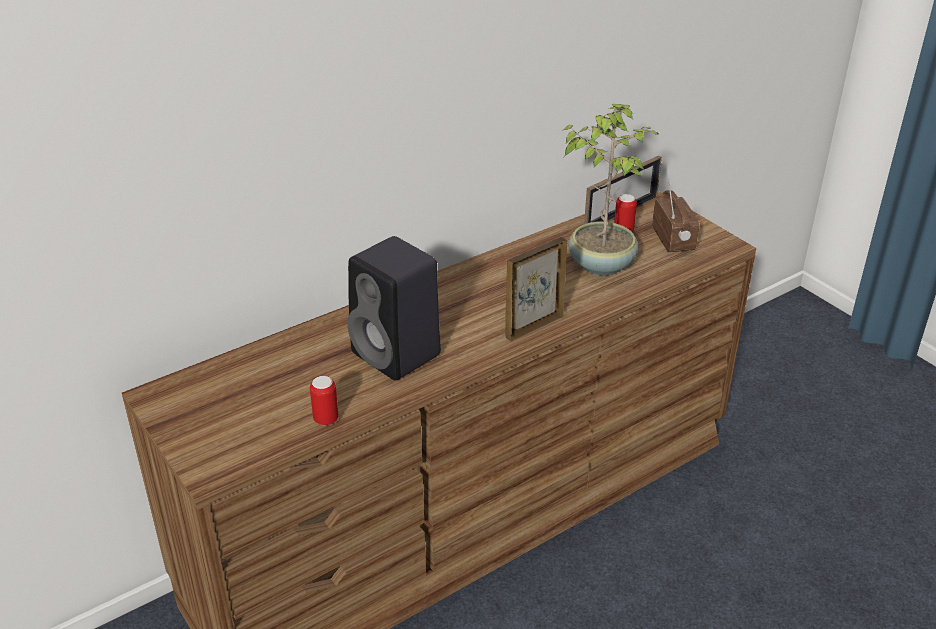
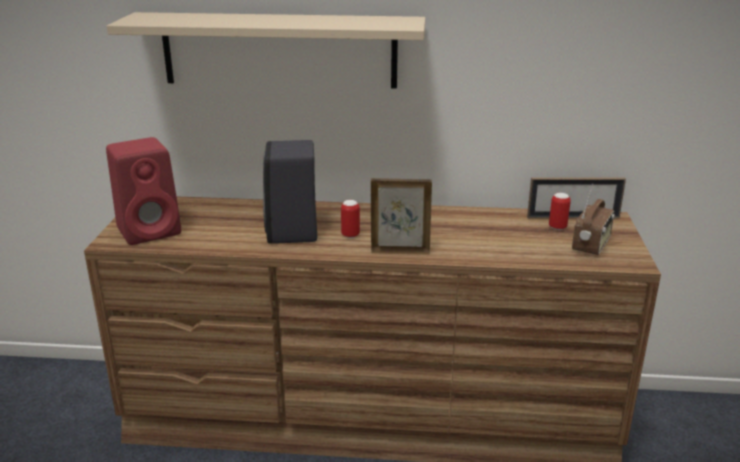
camera: 40 degrees right, 10 degrees down
(232, 431) = (151, 230): none -> red speaker
(298, 131) = (279, 50): none -> beige shelf
(326, 419) = (202, 245): can -> can (350, 235)
(602, 263) = (509, 238): potted plant -> none

